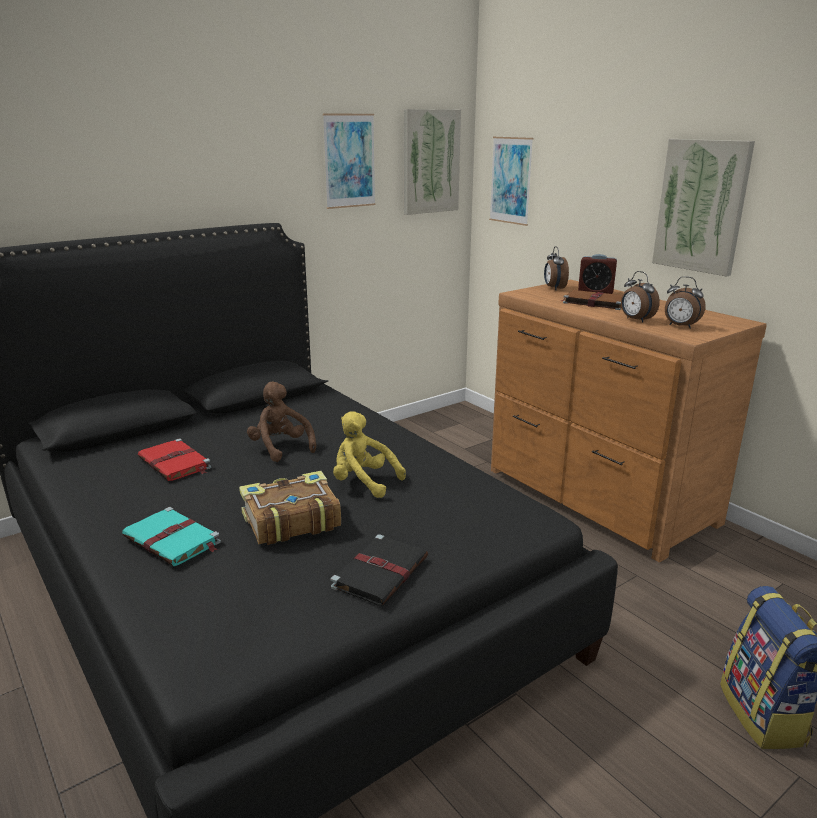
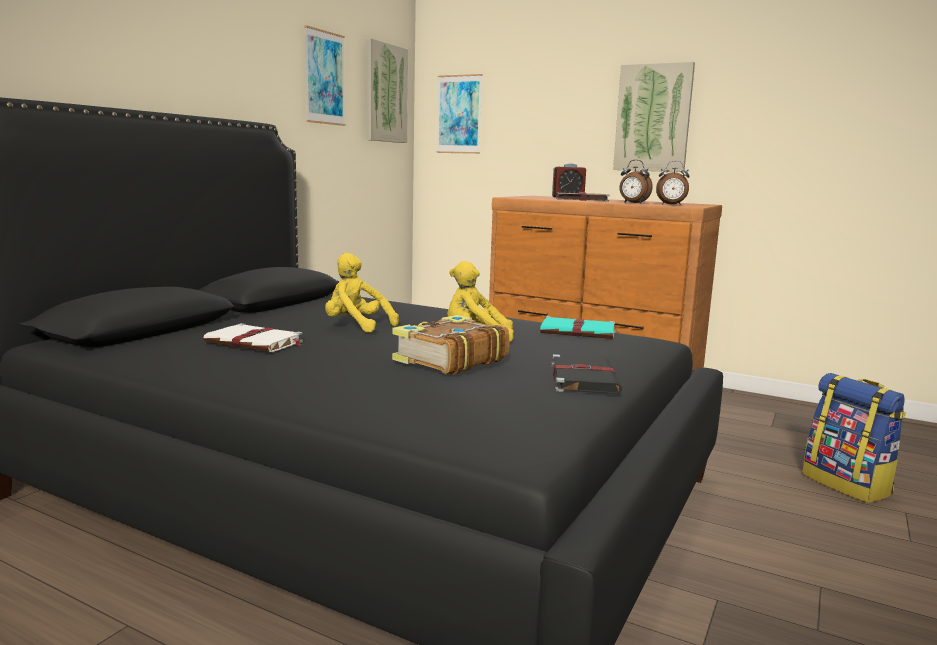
camera: 25 degrees left, 10 degrees down
(173, 540) = (346, 383): turquoise book -> turquoise book (579, 332)
(175, 463) = (255, 342): red book -> white book
(280, 448) = (356, 326): brown plush toy -> yellow plush toy
(554, 288) = (531, 196): alarm clock -> none

